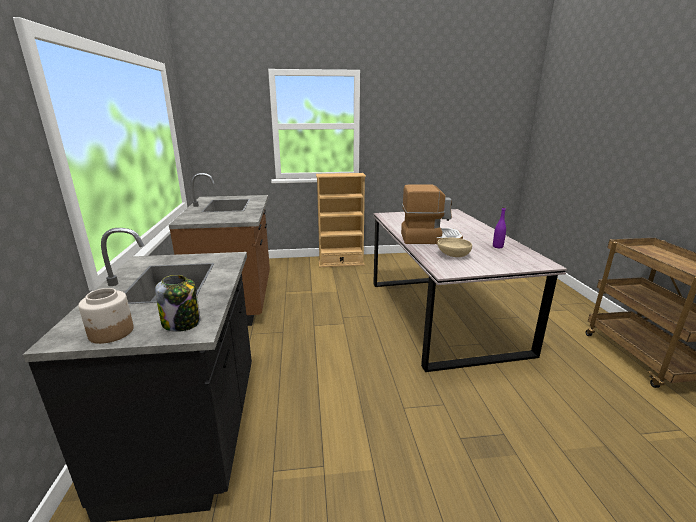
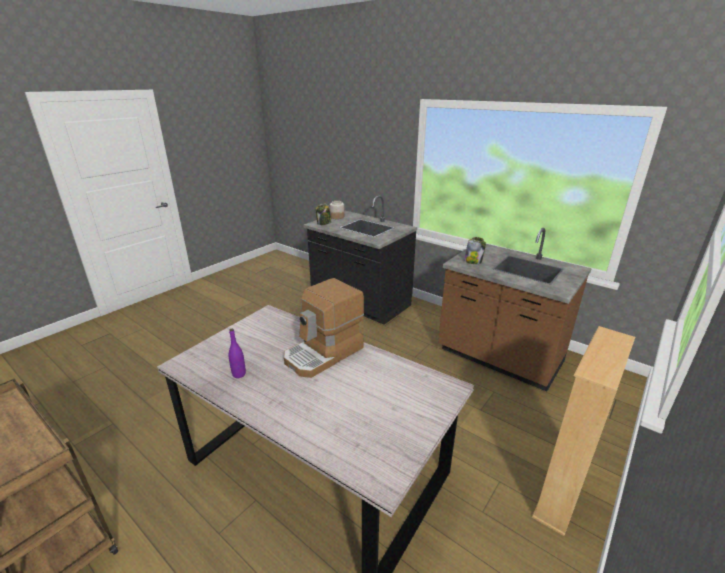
camera: 135 degrees right, 5 degrees up
(235, 216) = (473, 261): none -> jar
(452, 255) = (277, 335): beige bowl -> none

